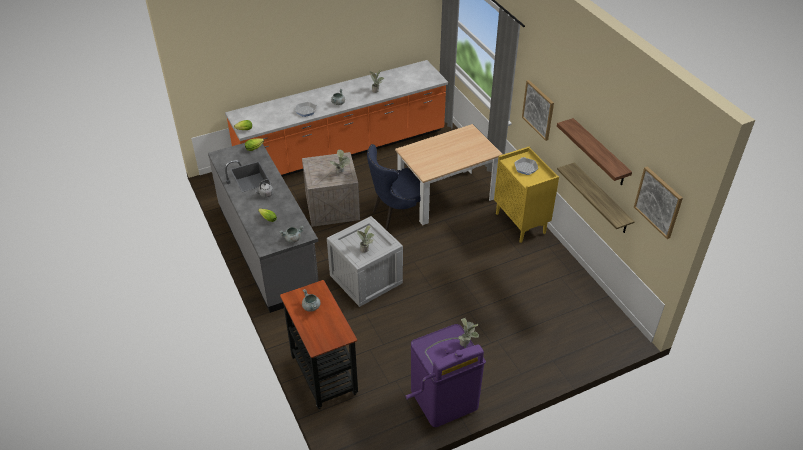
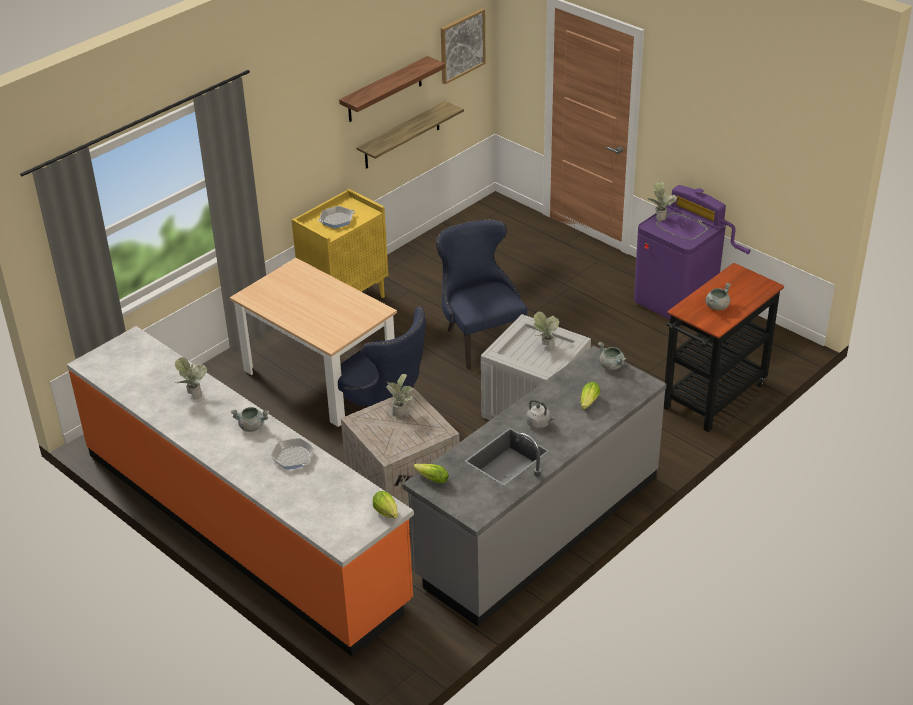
camera: 110 degrees left, 5 degrees down
(449, 274) = (480, 340): none -> blue chair
(538, 110) = (284, 159): picture -> none

